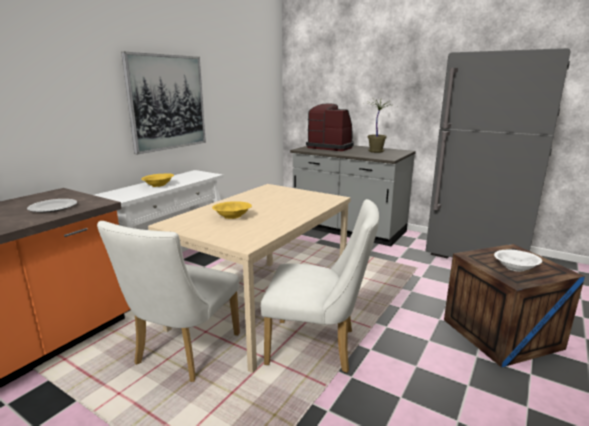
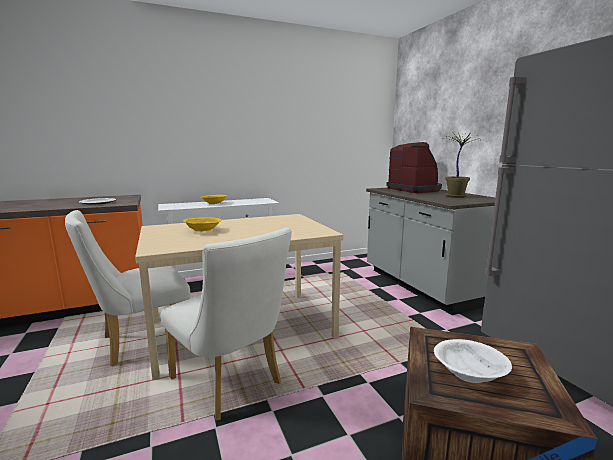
camera: 35 degrees right, 5 degrees down
(167, 102) = (244, 136): picture -> none

